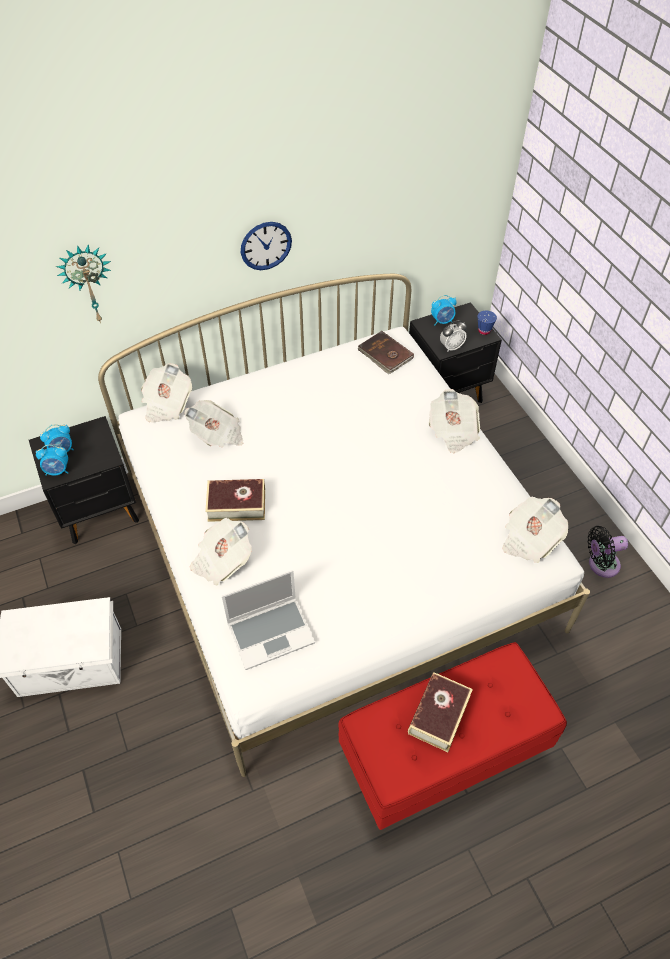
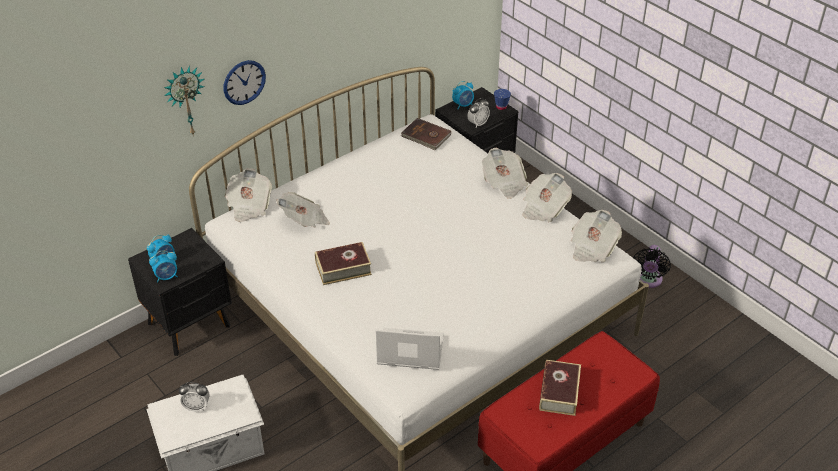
camera: 15 degrees left, 10 degrees down
(49, 626) = (197, 407): none -> alarm clock
(221, 560) = (346, 311): newspaper -> newspaper (543, 208)
(266, 245) = (320, 53): wall clock -> wall clock (244, 82)
(271, 632) = (409, 351): laptop -> laptop turned 135 degrees counterclockwise
(600, 564) = (648, 280): black fan -> black fan turned 45 degrees counterclockwise

